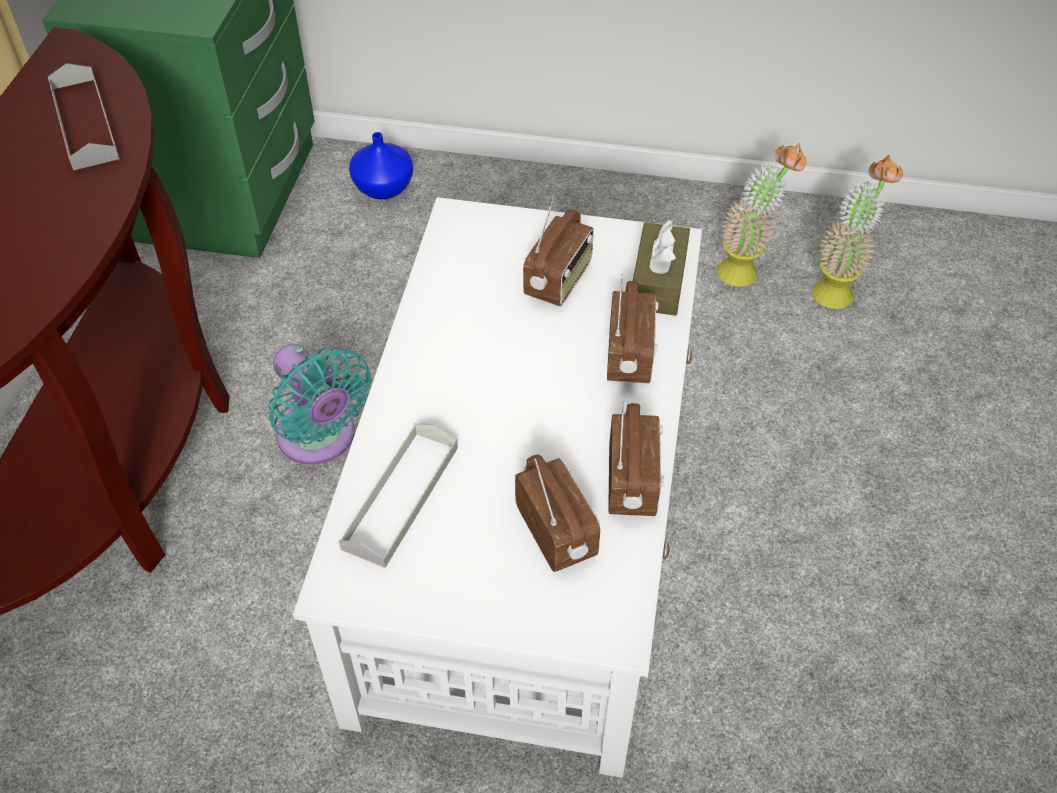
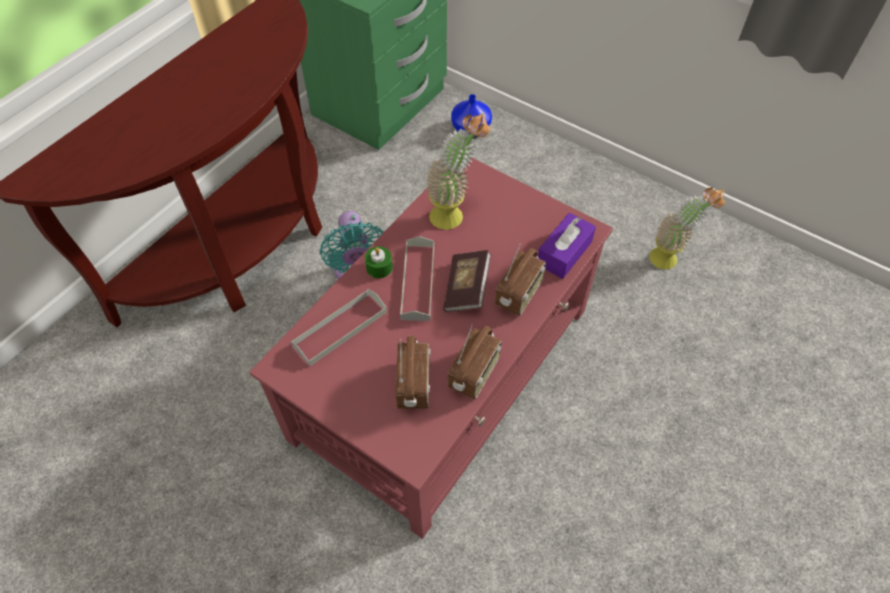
camera: 25 degrees right, 5 degrees up
(84, 122) = (263, 48): grey tray -> grey tray (417, 282)
(409, 391) = (379, 267): none -> green candle
(527, 531) = (445, 371): white coffee table -> red coffee table
(553, 375) = (466, 289): none -> book
(559, 281) = (503, 230): radio -> none
(658, 282) = (564, 253): brown tissue box -> purple tissue box
(838, 288) = (726, 292): potted plant -> potted plant (454, 214)

